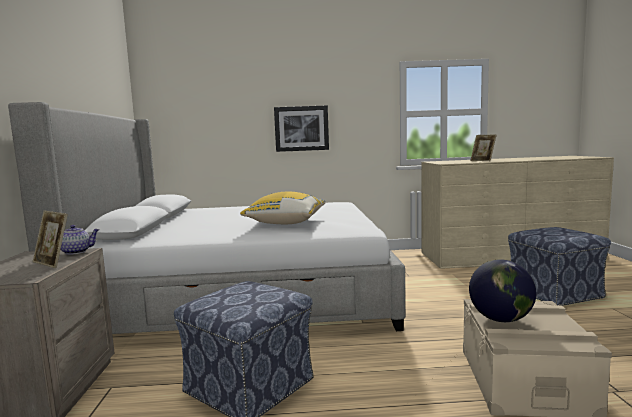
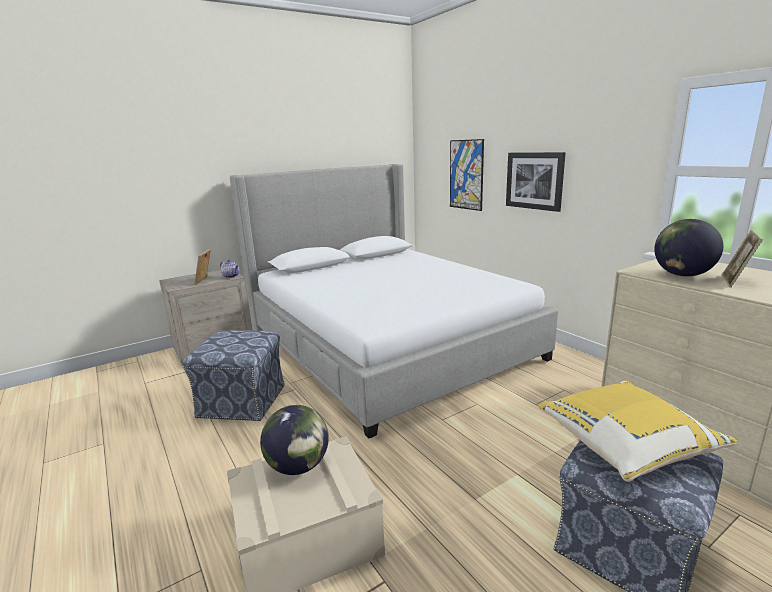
camera: 60 degrees right, 10 degrees up
(221, 129) = (466, 175): none -> picture
(285, 223) = (374, 293): yellow pillow -> yellow pillow (624, 446)
(462, 162) = (682, 275): none -> globe

